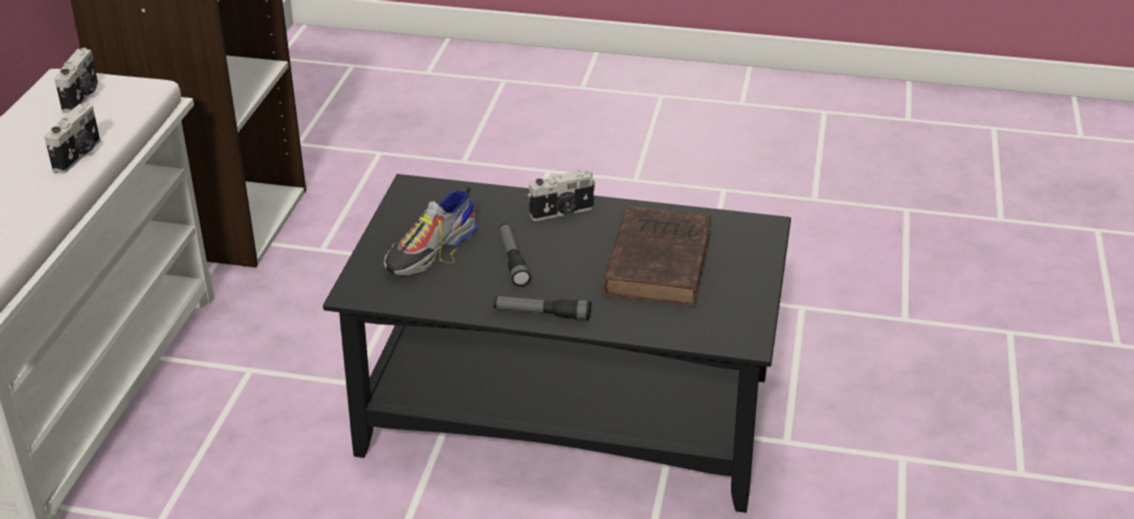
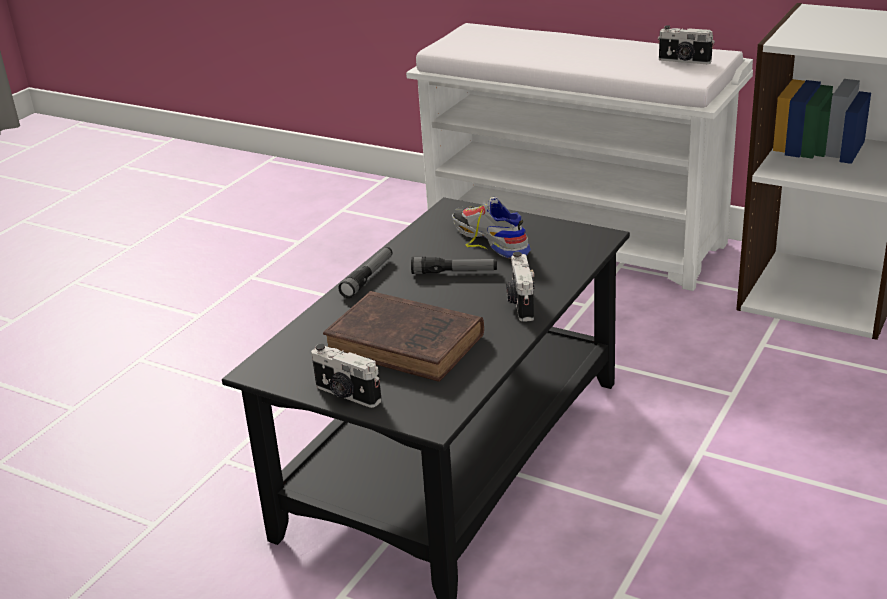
camera: 110 degrees right, 5 degrees down
(79, 155) = (591, 65): camera -> camera (346, 395)

